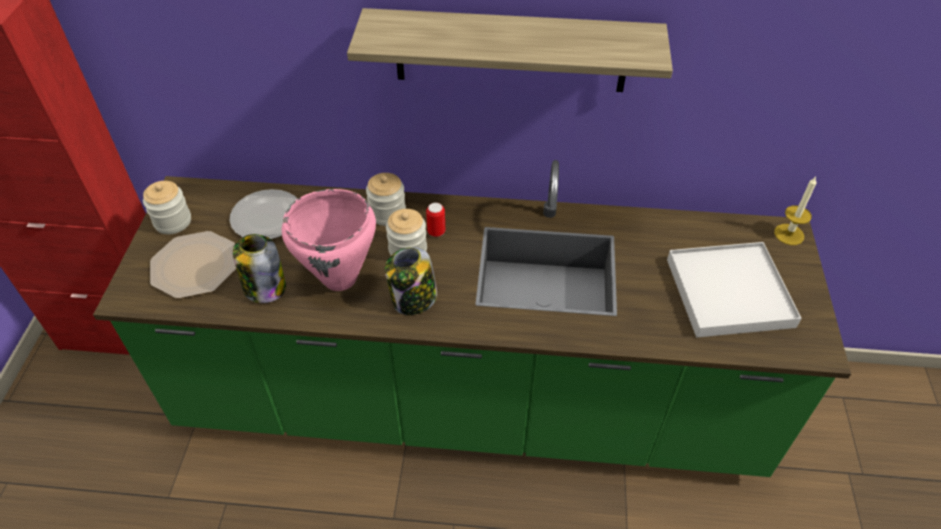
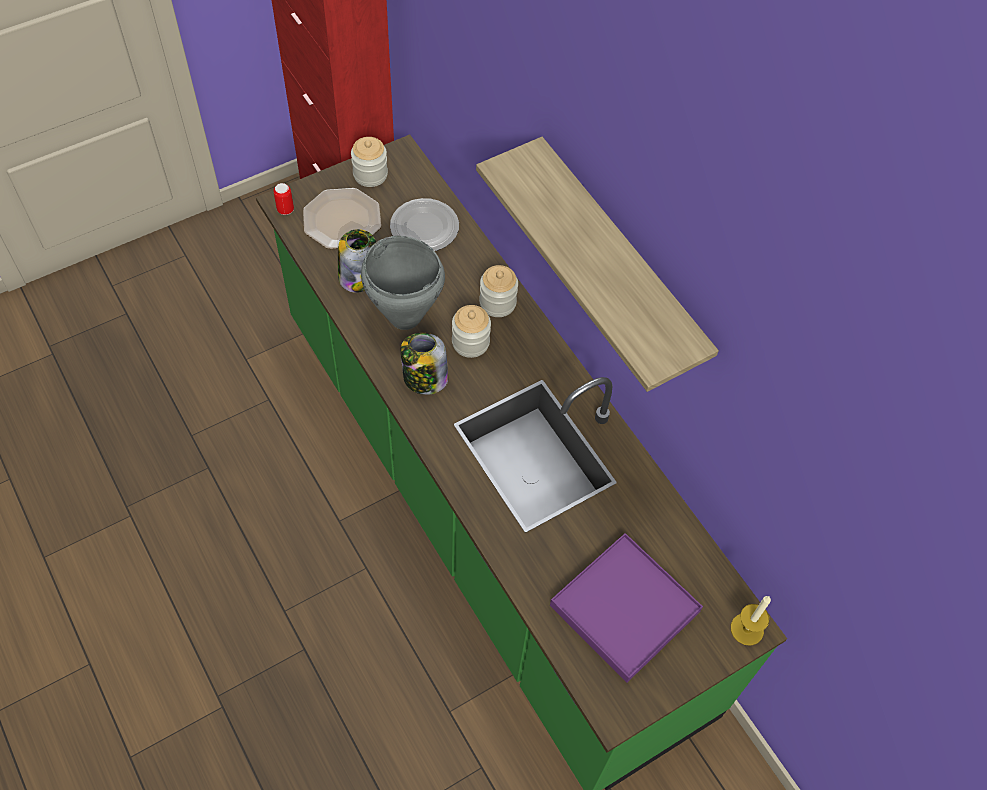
camera: 50 degrees right, 10 degrees up
(340, 279) = (405, 317): pink cooking pot -> grey cooking pot
(436, 232) = (507, 349): can -> can (285, 210)
(729, 293) = (624, 609): white tray -> purple tray

